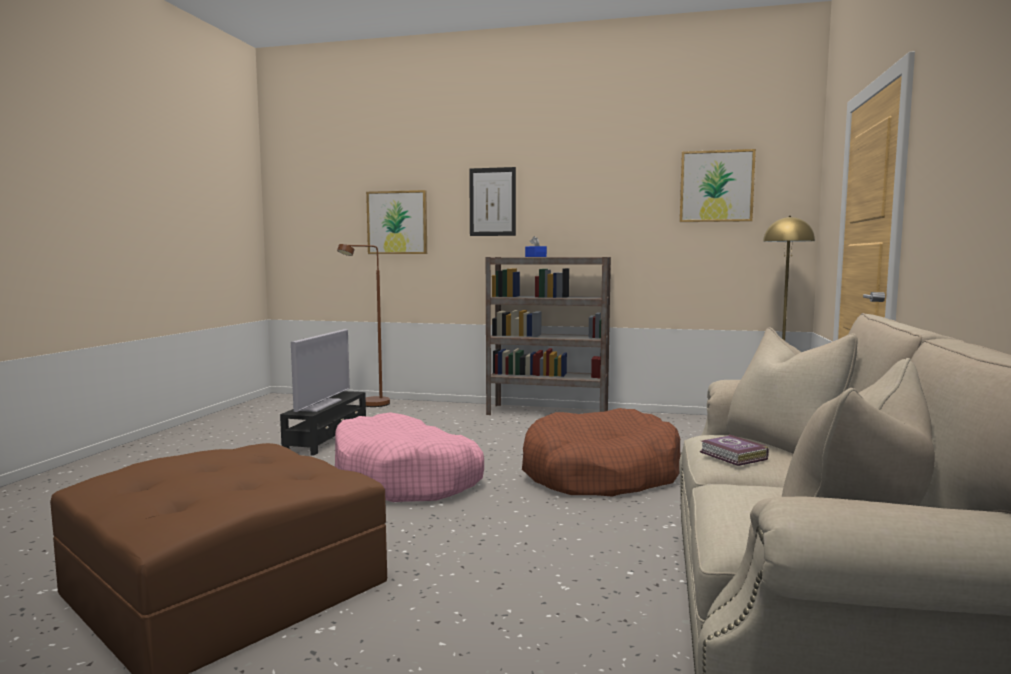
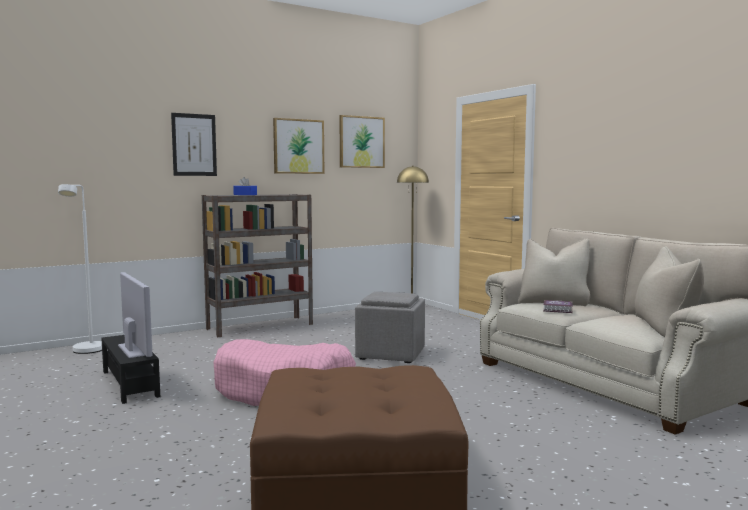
camera: 45 degrees left, 0 degrees up
(369, 405) = (86, 352): brown floor lamp -> white floor lamp
(397, 222) = (94, 161): picture -> picture (298, 146)
(600, 474) = (390, 354): brown dog bed -> grey ottoman

